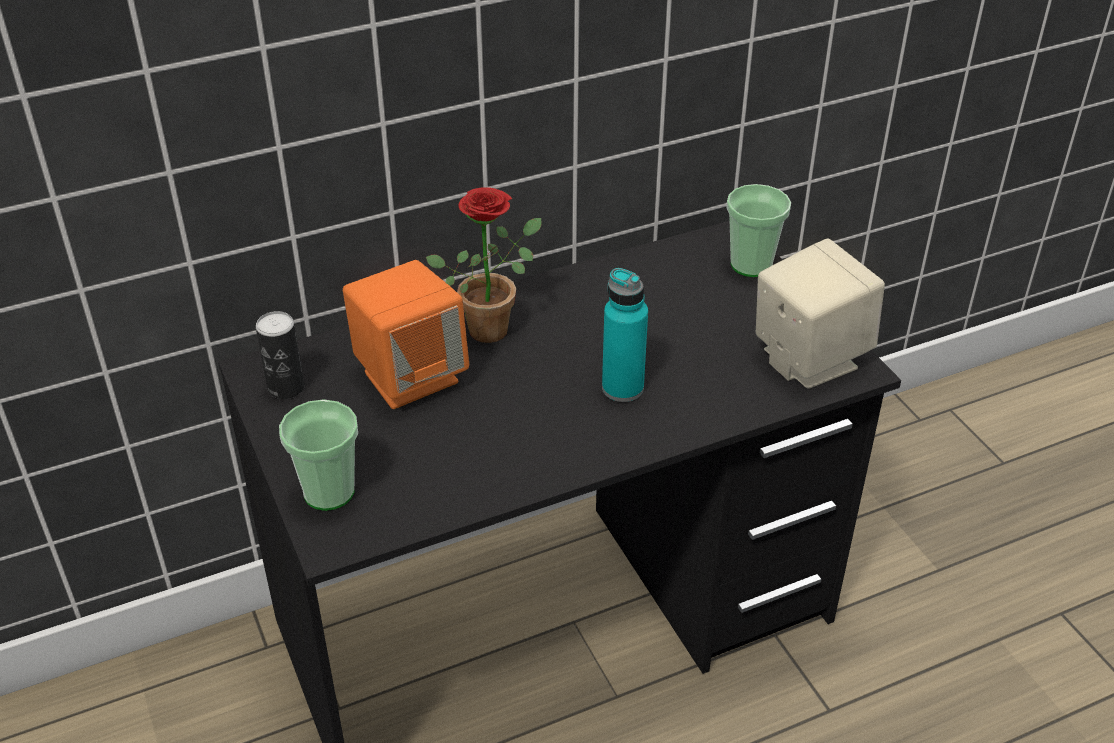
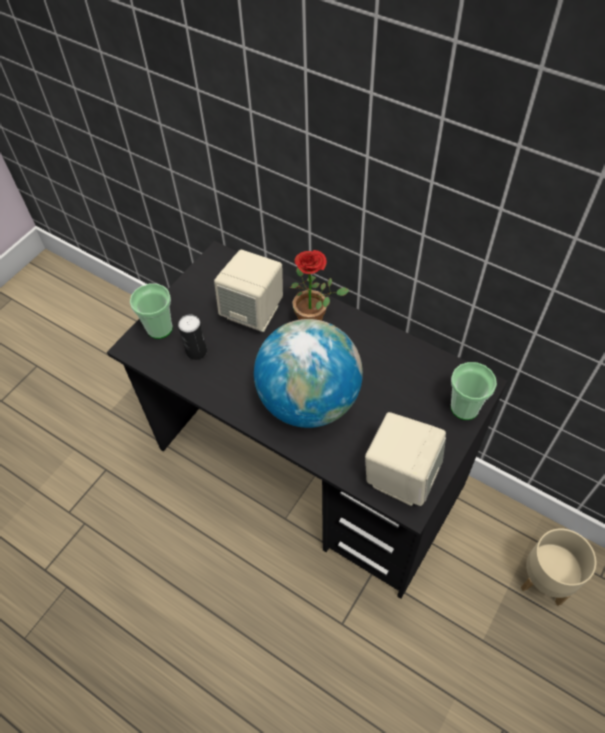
camera: 60 degrees right, 15 degrees up
(286, 387) = (214, 273): can -> can (196, 351)
(410, 376) = (254, 312): orange speaker -> beige speaker
(622, 388) = (309, 401): turquoise bottle -> globe
(895, 468) = (546, 580): none -> beige planter

